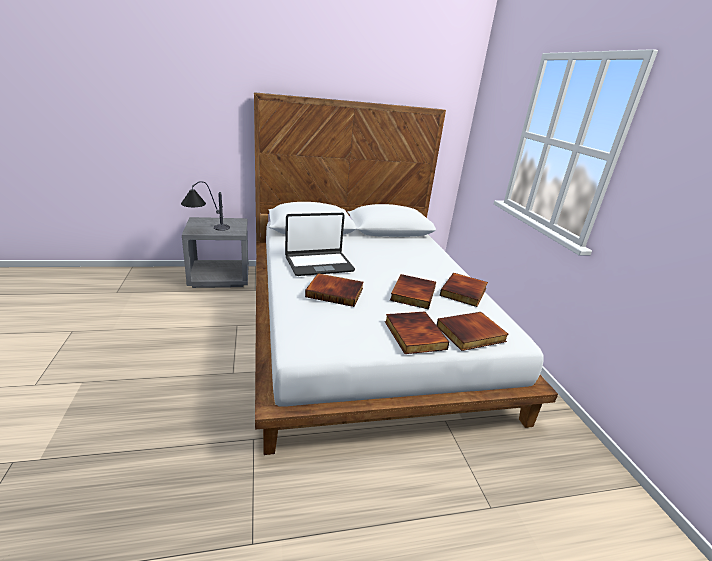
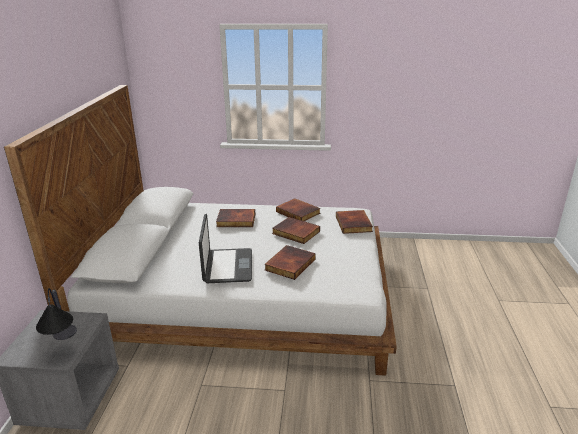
camera: 70 degrees left, 0 degrees up
(413, 335) = (353, 244): book -> book (235, 220)

